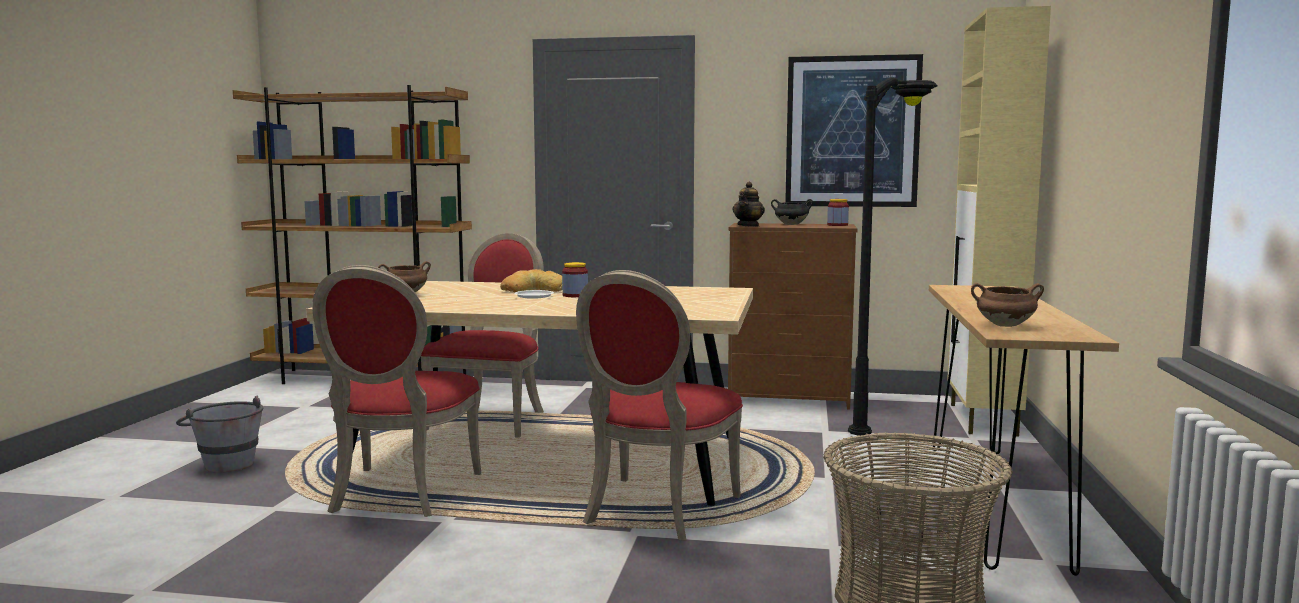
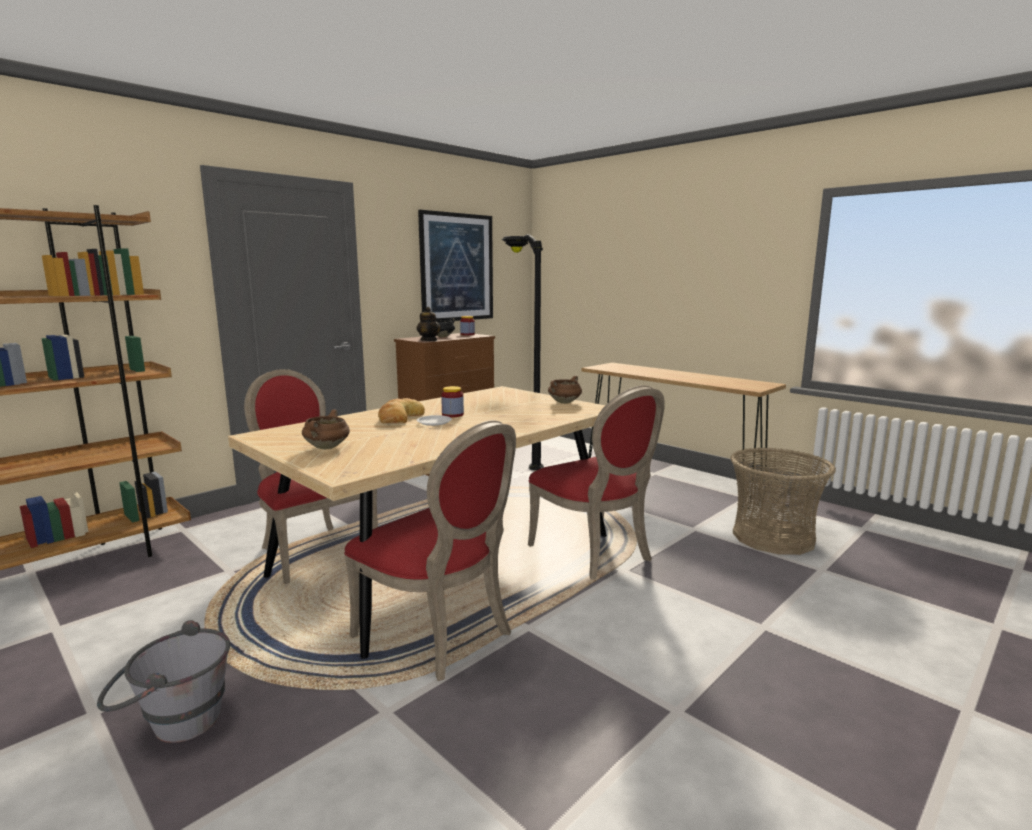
camera: 55 degrees left, 5 degrees up
(982, 420) = (558, 443): beige cabinet -> none
(1004, 325) = (729, 384): brown cooking pot -> brown cooking pot (564, 402)

